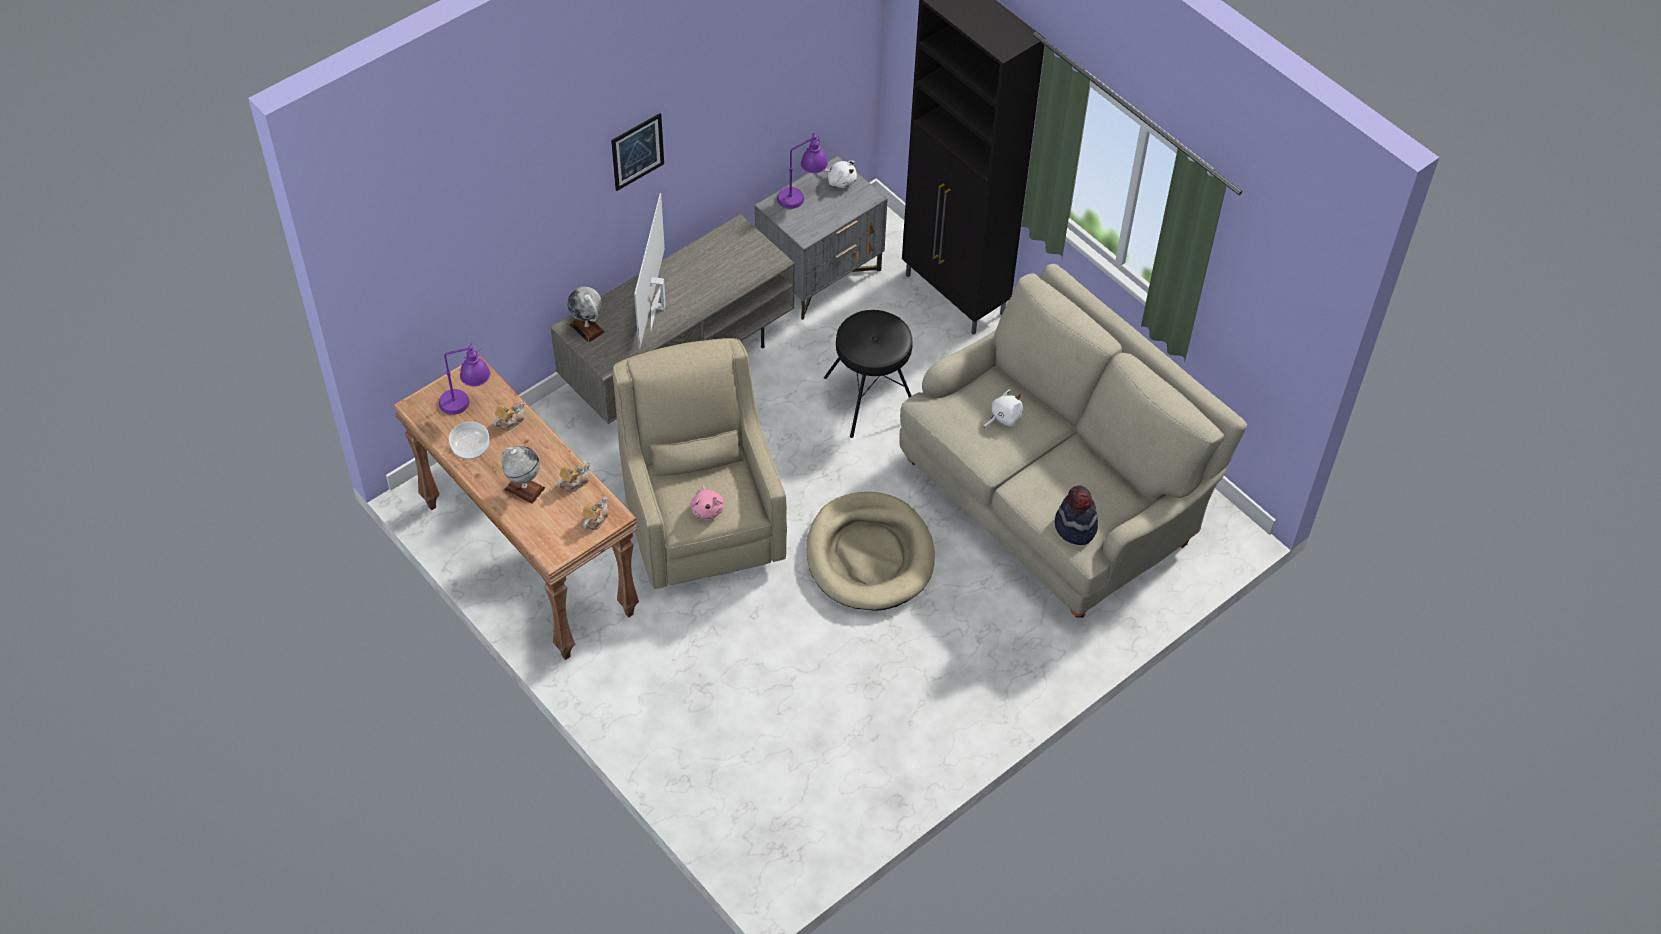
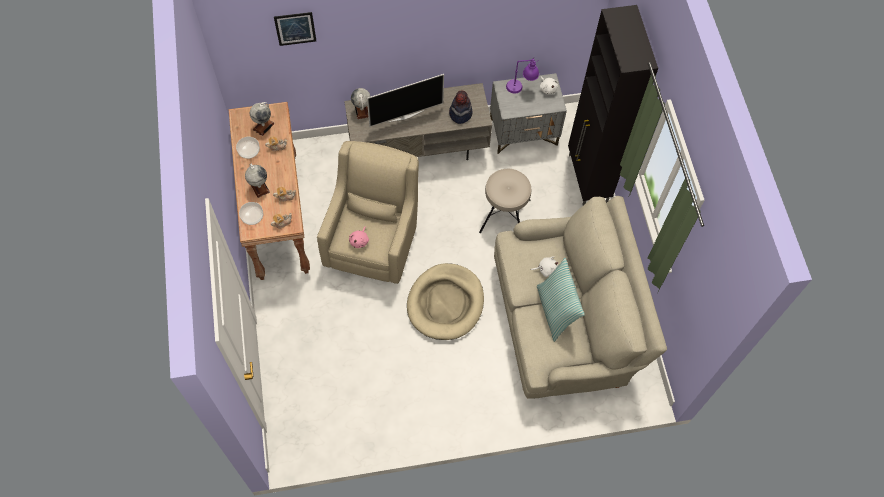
camera: 30 degrees right, 10 degrees up
(467, 403) = (263, 126): purple table lamp -> globe
(543, 533) = (252, 216): none -> bowl
(637, 151) = (415, 28): picture -> picture (295, 28)
(658, 306) = (405, 116): television -> television turned 150 degrees counterclockwise
(871, 398) = (504, 215): black stool -> beige stool
(1055, 464) = (556, 311): none -> pillow
(1075, 527) = (542, 353): hat -> hat (460, 113)

